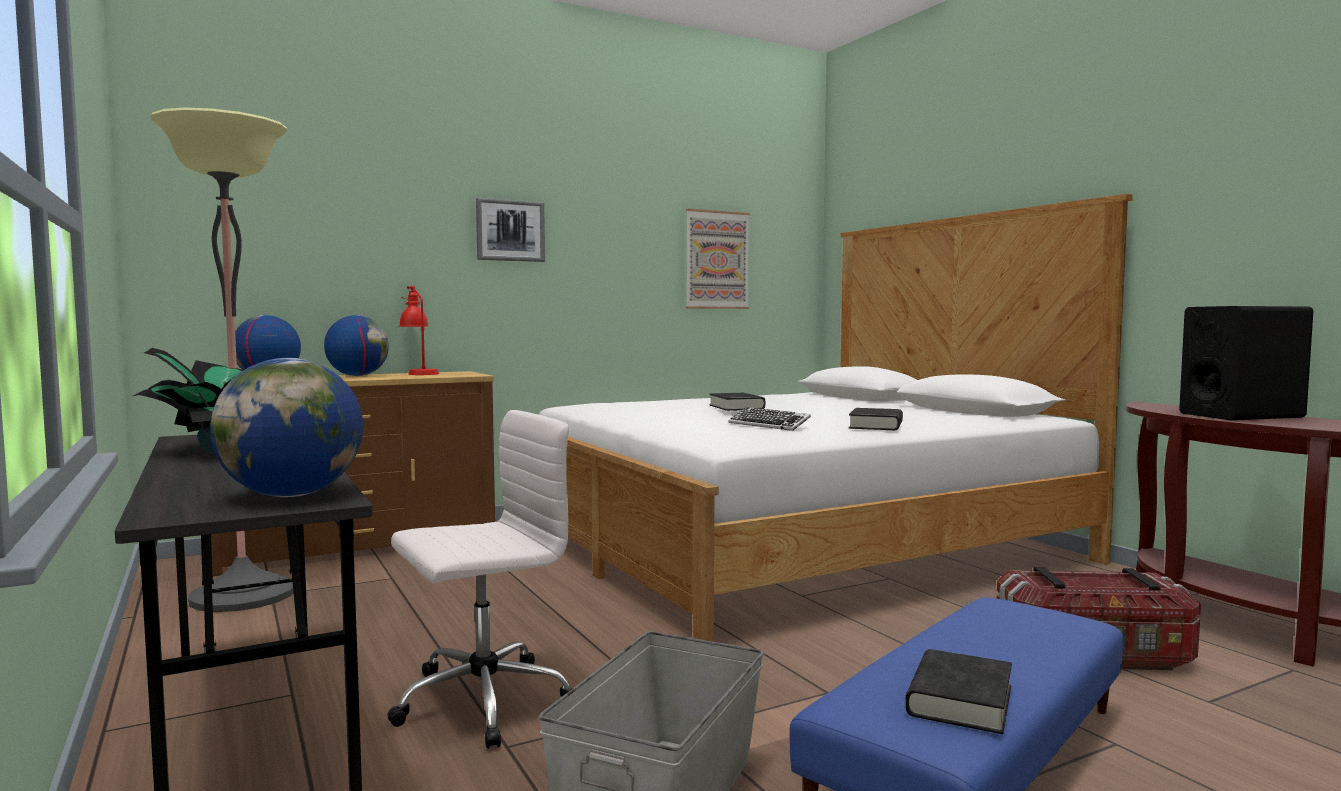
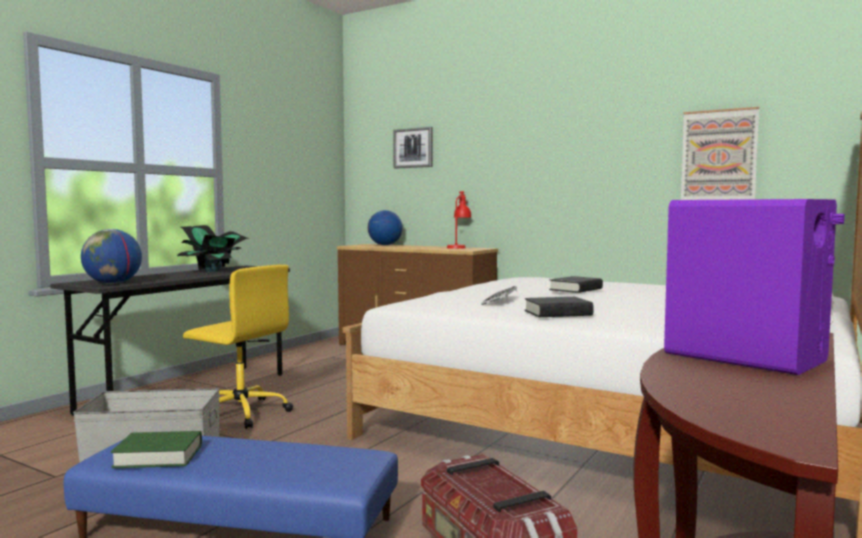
camera: 60 degrees right, 0 degrees up
(243, 595) = (325, 354): floor lamp -> none
(357, 376) = (422, 246): globe -> none
(480, 702) = (240, 413): white office chair -> yellow office chair
(510, 230) = (529, 149): picture -> picture (413, 148)
(960, 700) = (158, 456): black book -> green book
(1241, 415) = (745, 357): black speaker -> purple speaker

